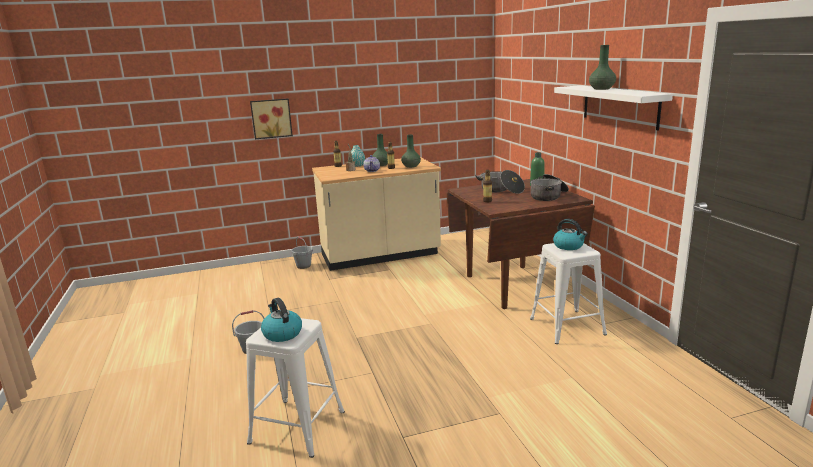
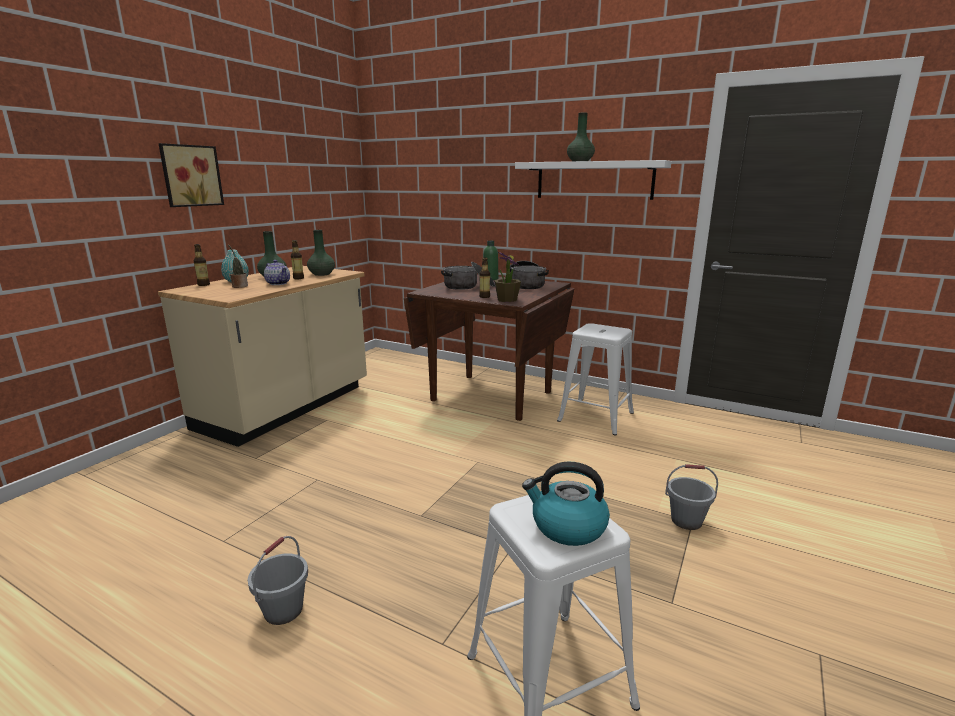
camera: 45 degrees left, 0 degrees up
(271, 118) = (70, 205): picture -> picture (190, 176)
(303, 266) = (180, 454): grey bucket -> grey bucket (686, 521)
(495, 206) = (507, 300): none -> potted plant
(569, 246) = (596, 329): kettle -> none

